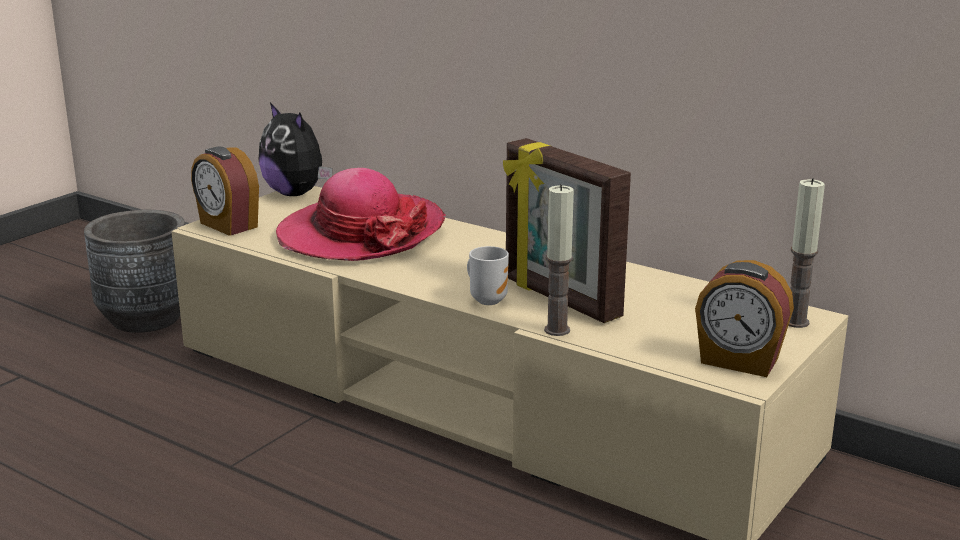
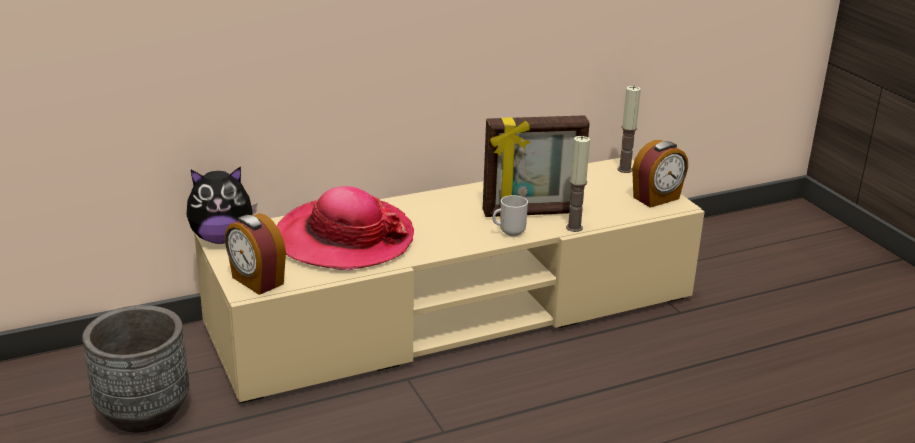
camera: 60 degrees left, 5 degrees up
(227, 225) = (256, 281): alarm clock -> alarm clock turned 60 degrees clockwise

